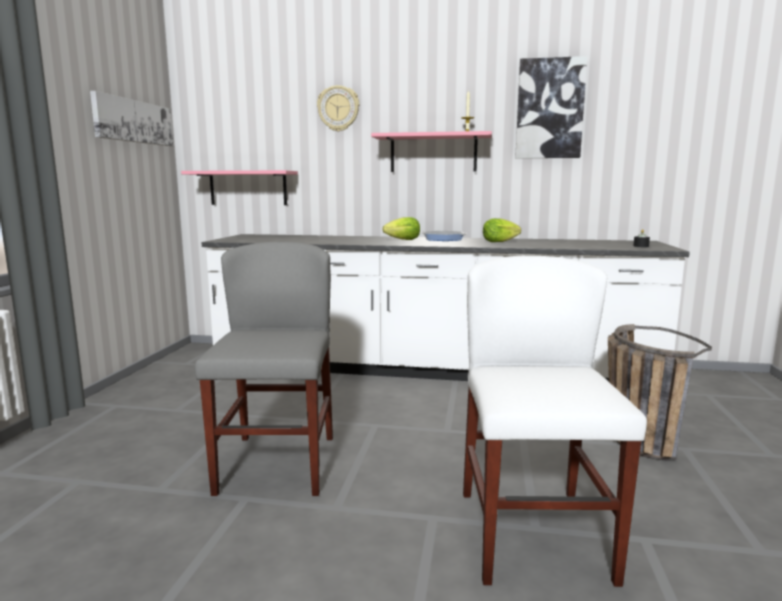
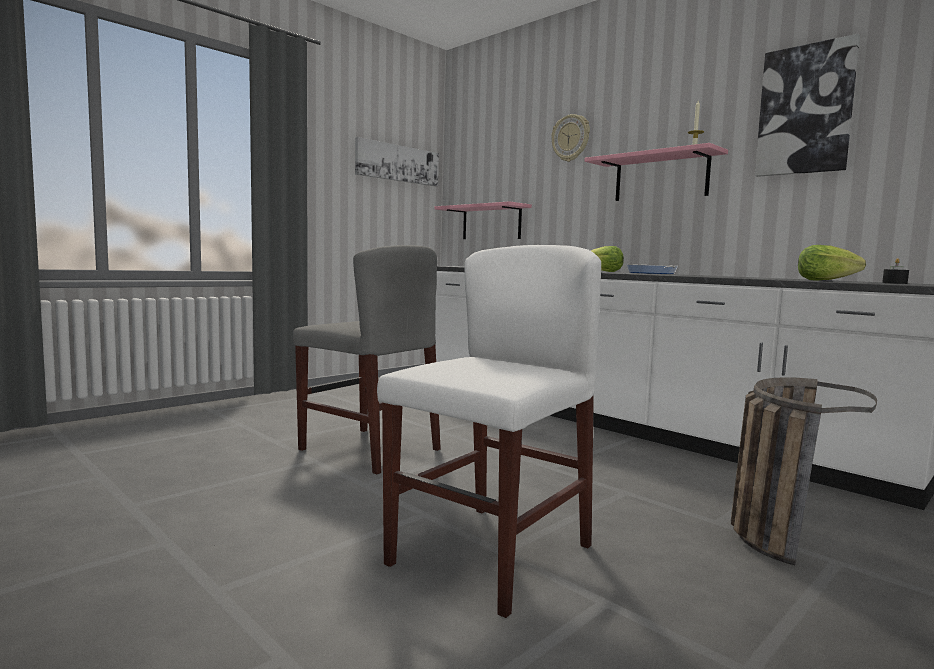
camera: 35 degrees right, 5 degrees down
(277, 464) = (369, 449): grey chair -> grey chair turned 90 degrees clockwise
(499, 242) = (705, 275): lettuce -> lettuce (824, 280)

